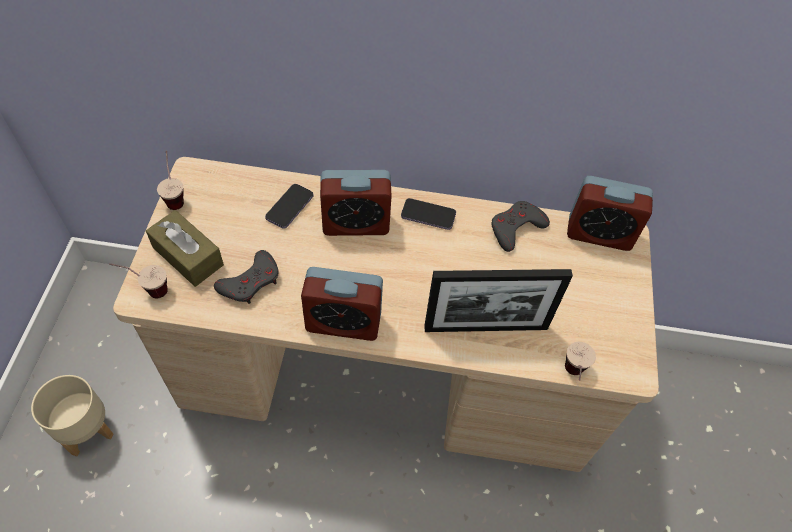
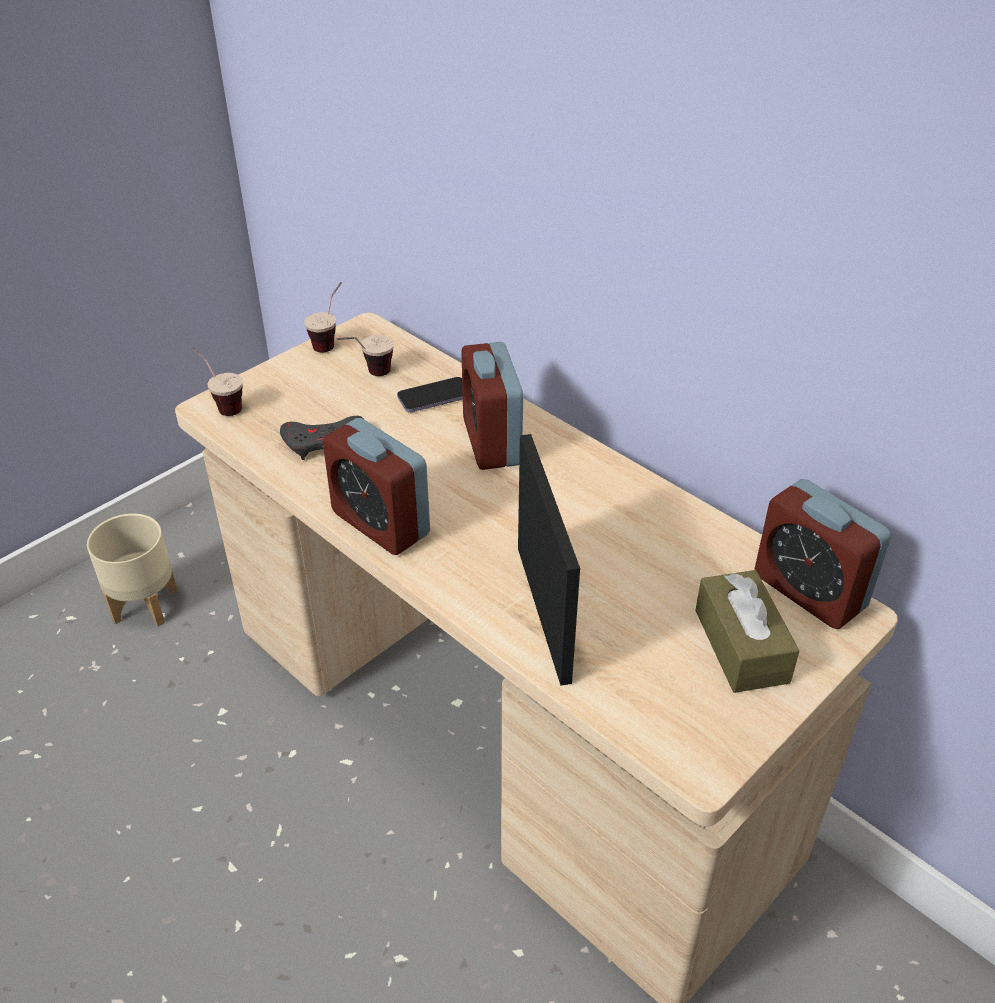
camera: 40 degrees right, 15 degrees down
(188, 256) = (288, 394): brown tissue box -> brown tissue box (741, 646)
(355, 223) = (491, 442): alarm clock -> alarm clock turned 45 degrees clockwise
(428, 215) = (587, 471): phone -> none
(486, 327) = (543, 612): picture frame -> picture frame turned 135 degrees counterclockwise
(516, 228) = (691, 533): grey game controller -> none
(571, 377) = (604, 722): cup -> cup (368, 375)

